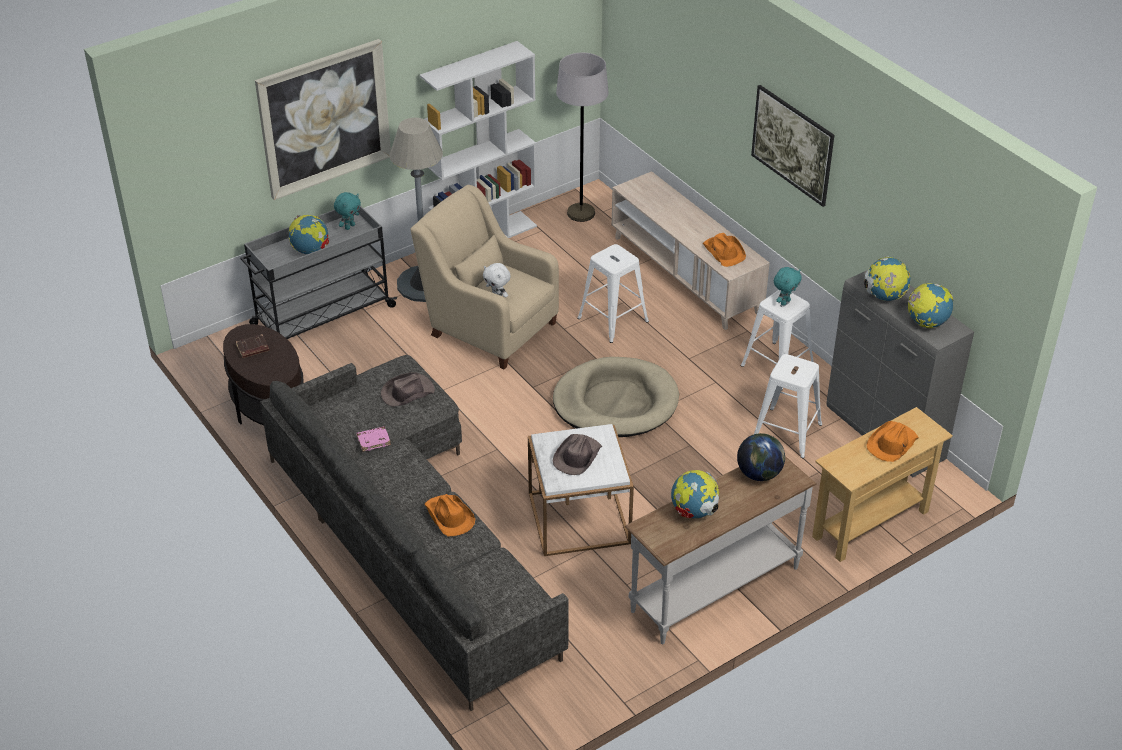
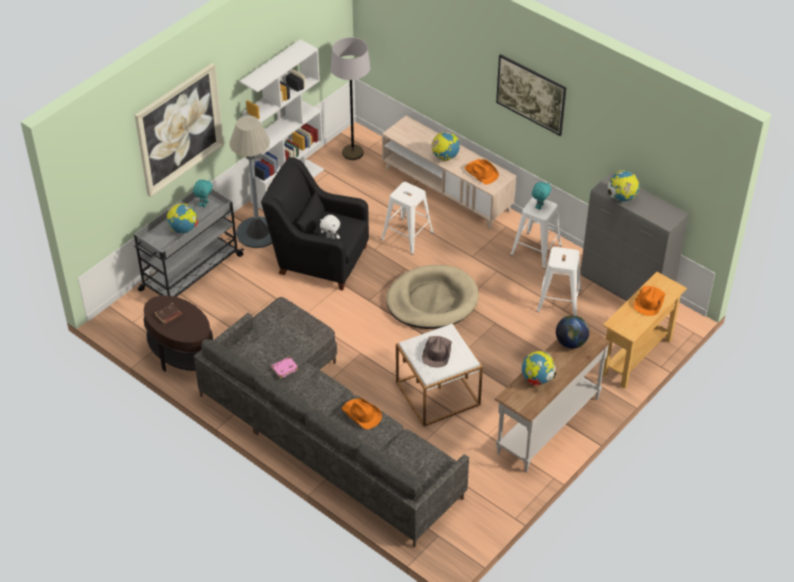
camera: 15 degrees left, 5 degrees up
(407, 392) = (293, 327): brown hat -> none
(489, 326) = (319, 258): beige armchair -> black armchair
(926, 323) = (656, 213): globe -> globe (445, 157)

